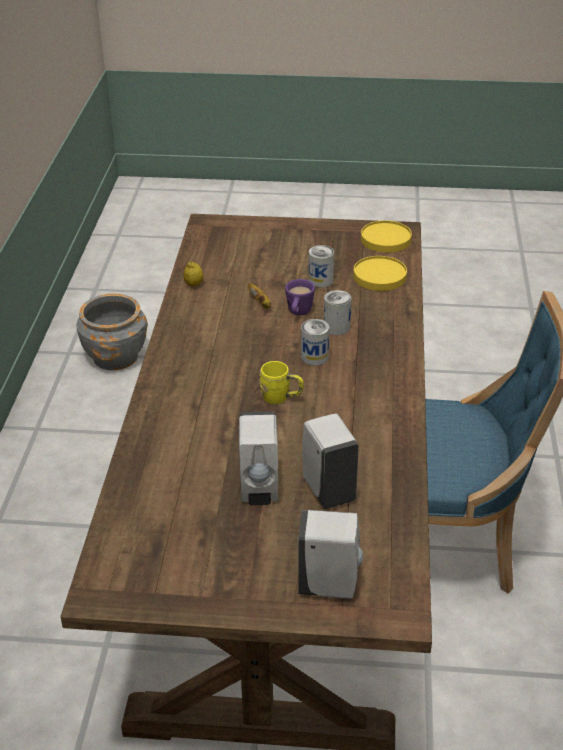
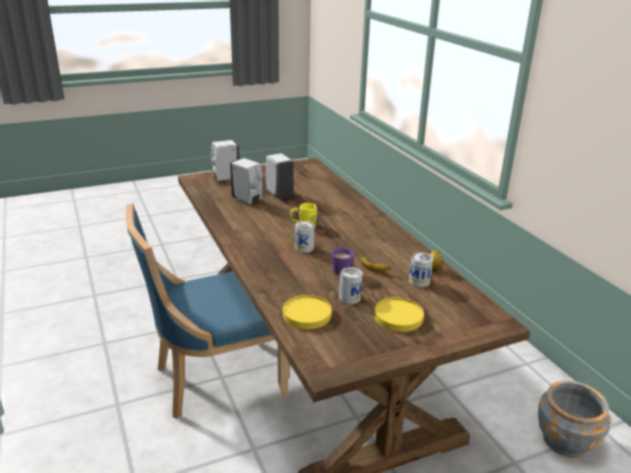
camera: 150 degrees right, 10 degrees down
(336, 327) = (306, 268): can -> can (419, 281)
(386, 239) = (330, 355): yellow plate -> yellow plate (398, 317)

